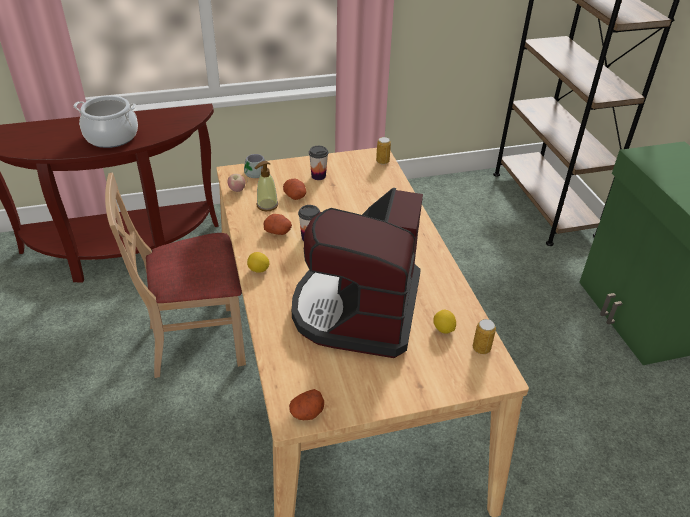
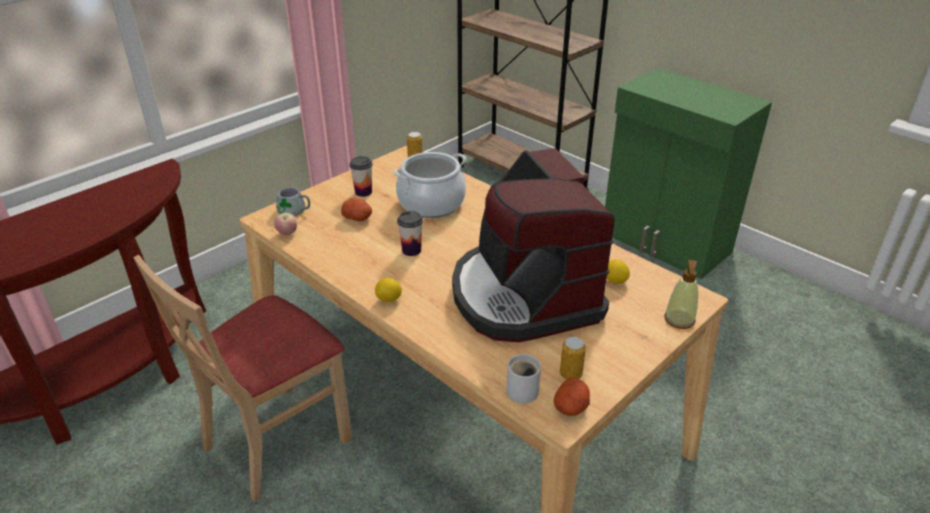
camera: 30 degrees left, 5 degrees down
(112, 137) = (73, 227): cooking pot -> cooking pot (431, 203)
(267, 205) = (336, 236): soap dispenser -> soap dispenser (679, 320)
(278, 231) = (373, 256): potato -> none
(287, 382) = (524, 389): none -> white mug
(481, 348) = (661, 283): can -> can (570, 374)

